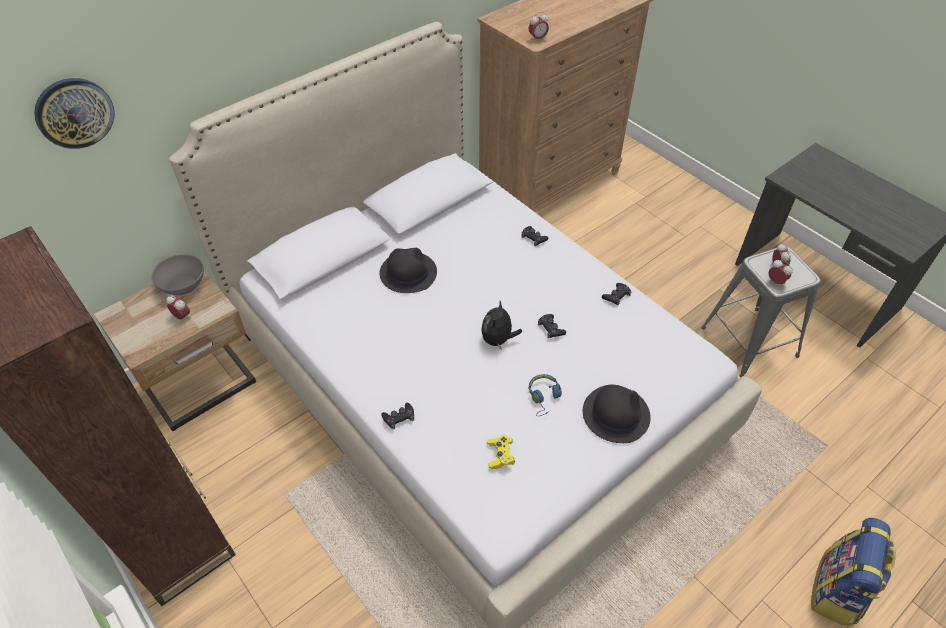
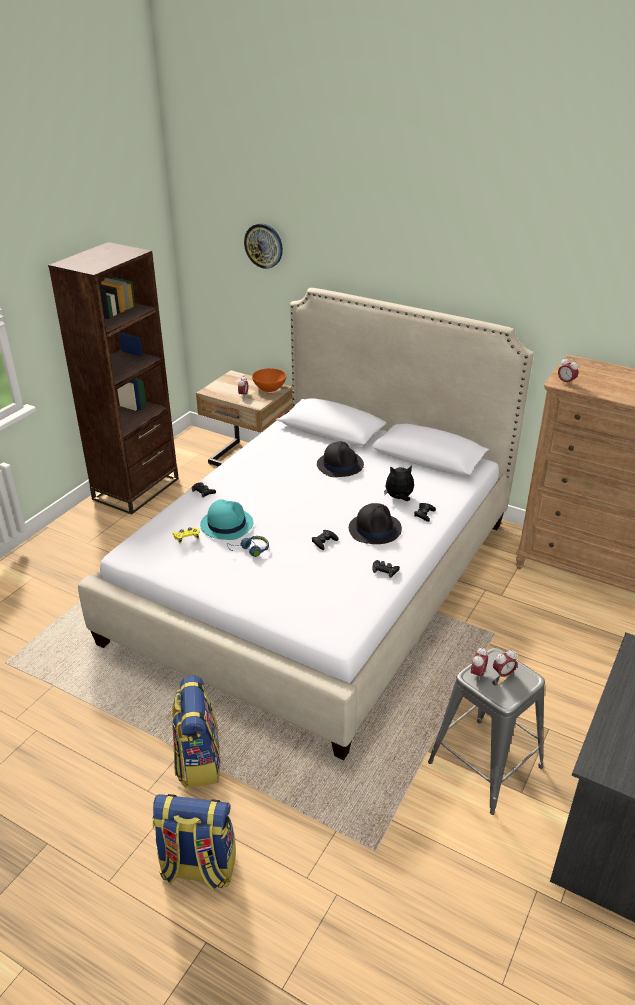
camera: 70 degrees right, 15 degrees down
(183, 285) = (269, 387): grey bowl -> orange bowl
(486, 407) = (226, 524): none -> turquoise hat
(498, 340) = (296, 518): plush toy -> plush toy (399, 498)
(615, 414) = (250, 589): black hat -> black hat (375, 529)
(709, 563) = (198, 760): none -> backpack

